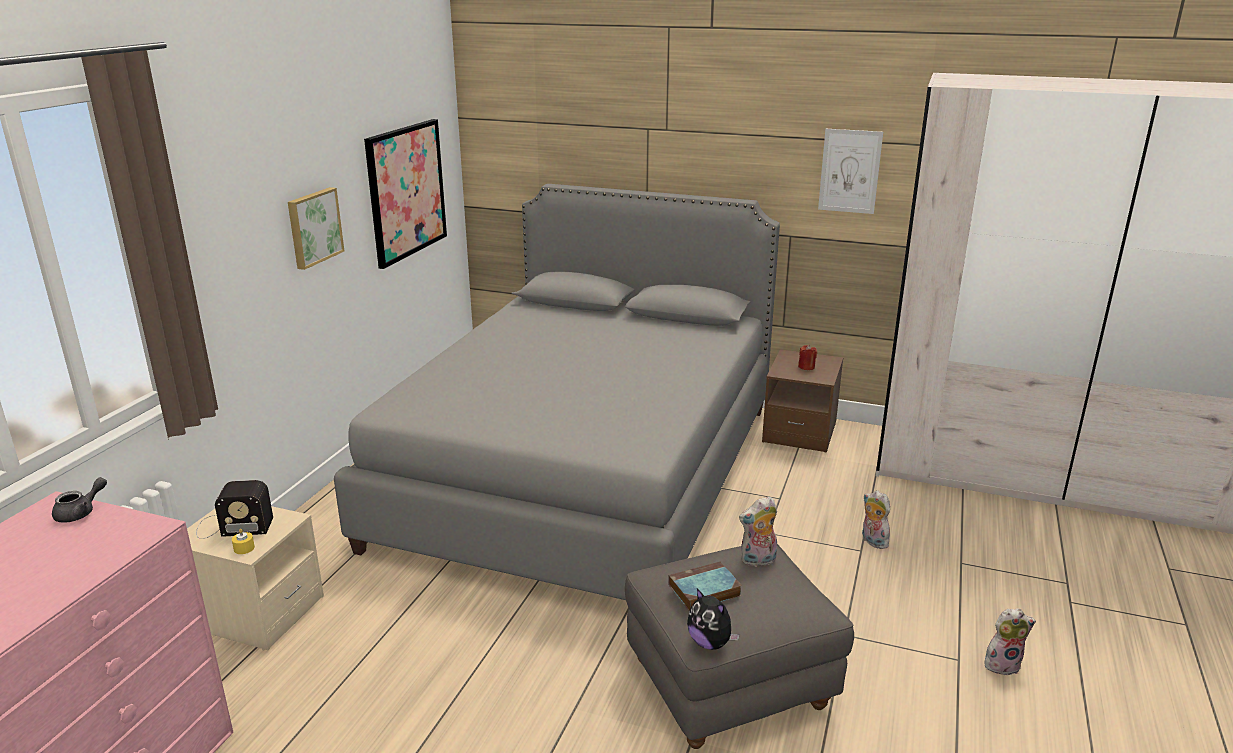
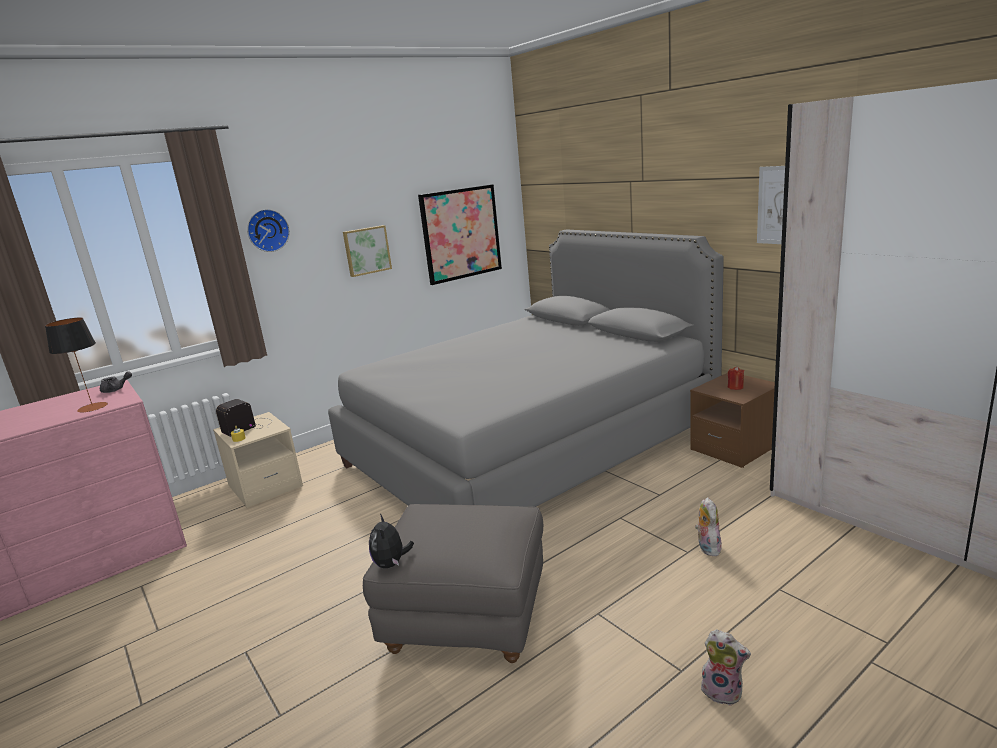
camera: 35 degrees right, 5 degrees down
(100, 550) = (92, 407): none -> table lamp
(202, 209) = (267, 230): none -> wall clock
(232, 526) = (249, 426): radio -> radio turned 105 degrees clockwise
(703, 591) = (426, 526): book -> none
(758, 561) = (495, 517): plush toy -> none

